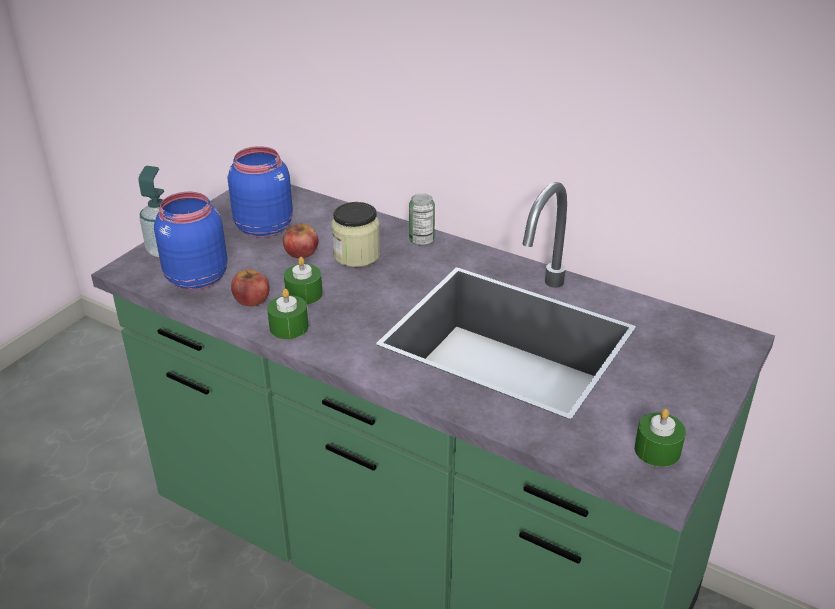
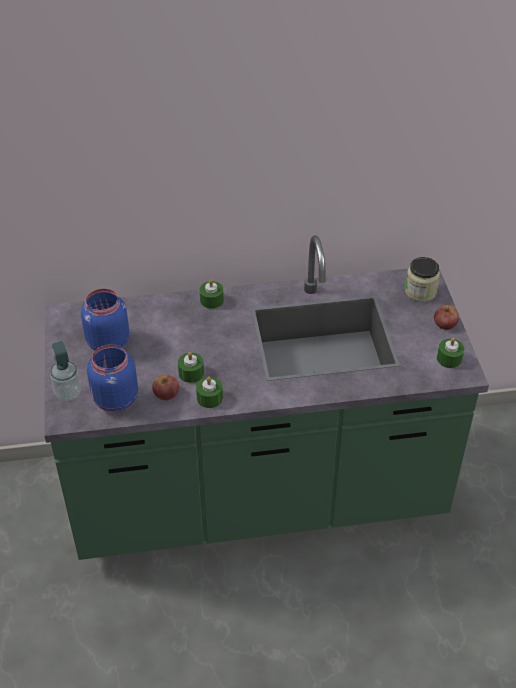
camera: 40 degrees left, 10 degrees up
(301, 252) = (153, 346): apple -> apple (445, 323)
(356, 255) = (187, 331): jar -> jar (420, 291)
(421, 240) = (211, 300): can -> green candle

